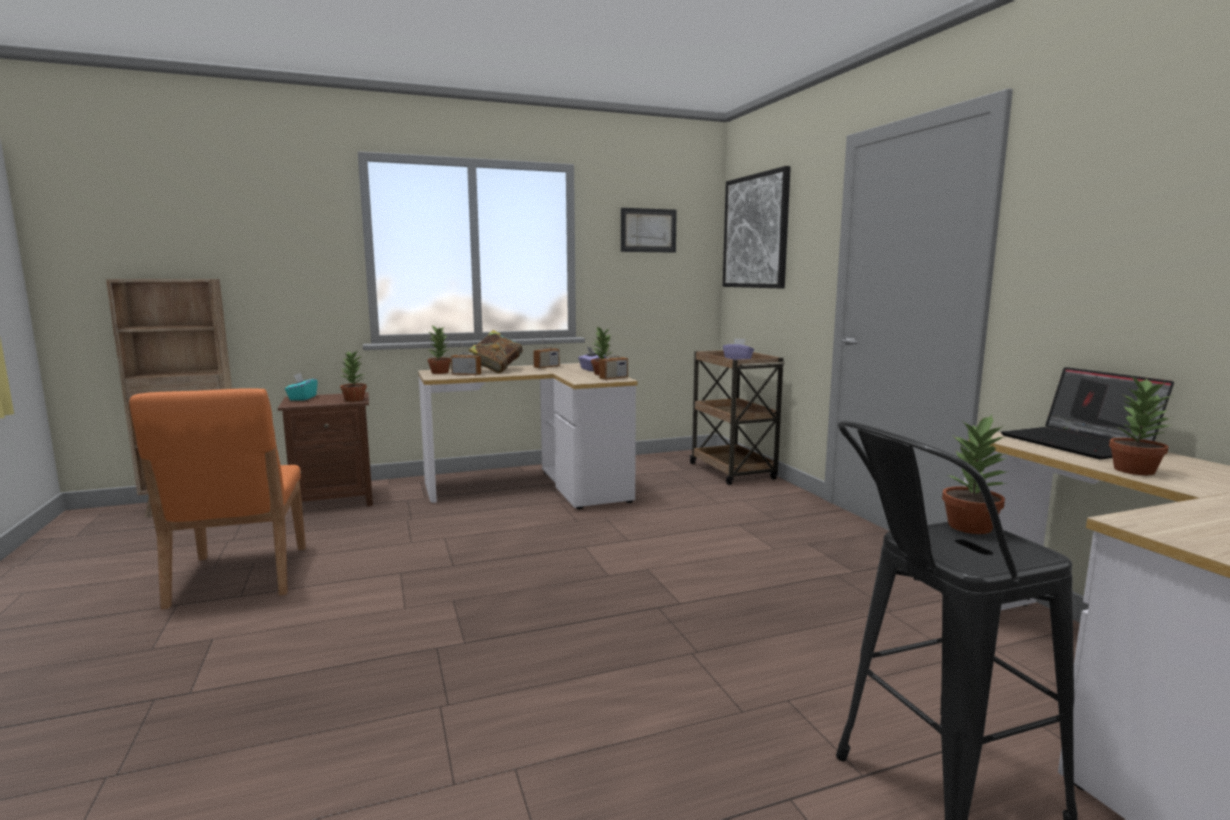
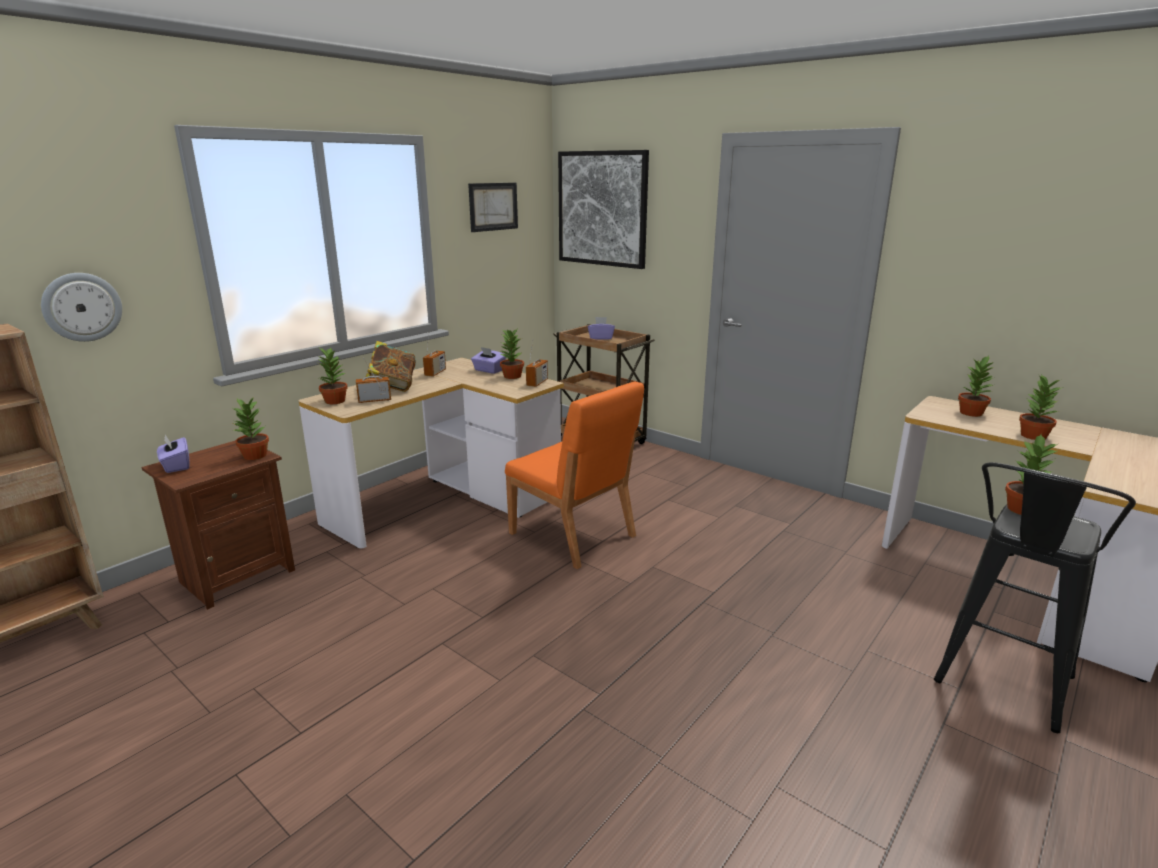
camera: 30 degrees left, 10 degrees up
(239, 576) = (261, 711): orange chair -> orange chair (573, 535)
(273, 275) = (82, 307): none -> wall clock
(302, 398) = (176, 466): turquoise tissue box -> purple tissue box
(1080, 444) = (971, 413): laptop -> potted plant

